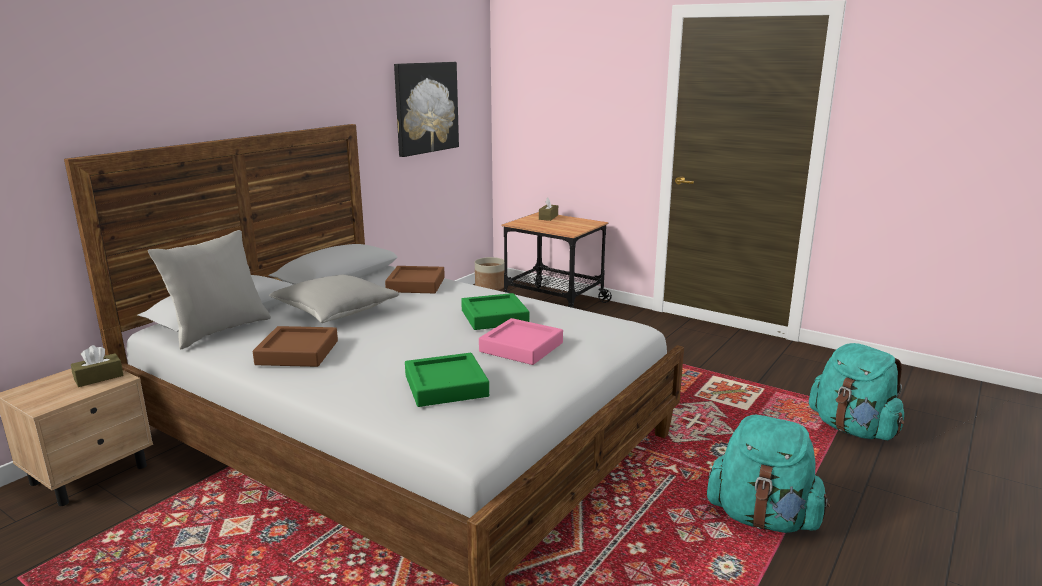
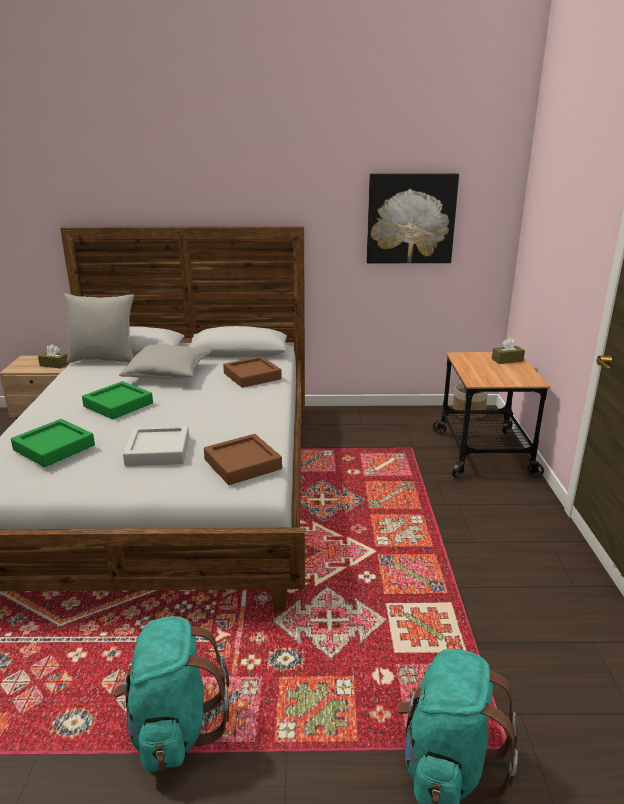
camera: 55 degrees right, 5 degrees up
(297, 353) = (84, 389): brown tray -> brown tray (242, 464)
(494, 317) = (214, 422): green tray -> green tray (118, 405)
(521, 347) = (158, 451): pink tray -> grey tray

